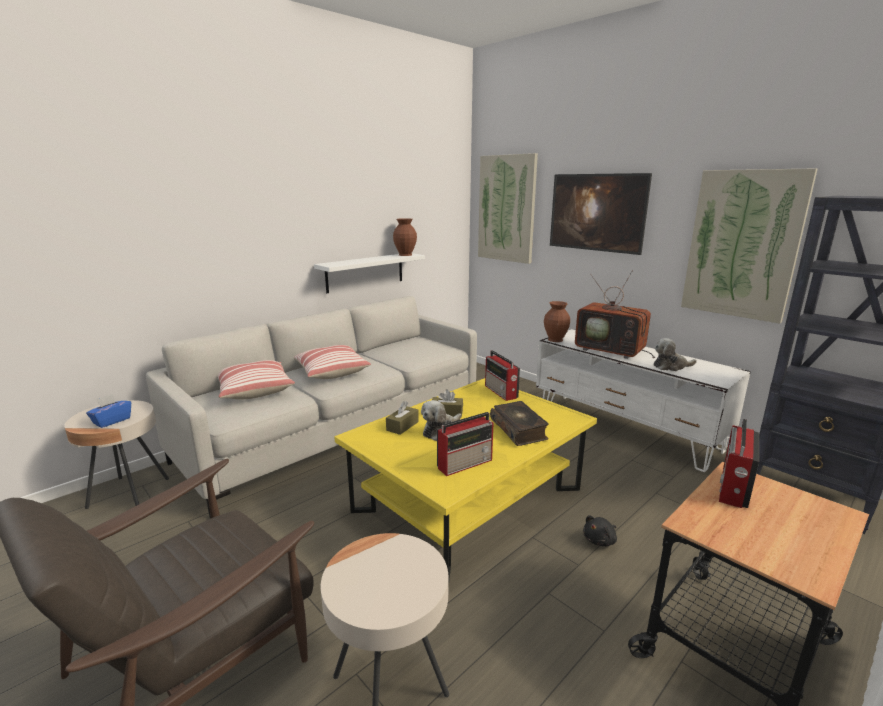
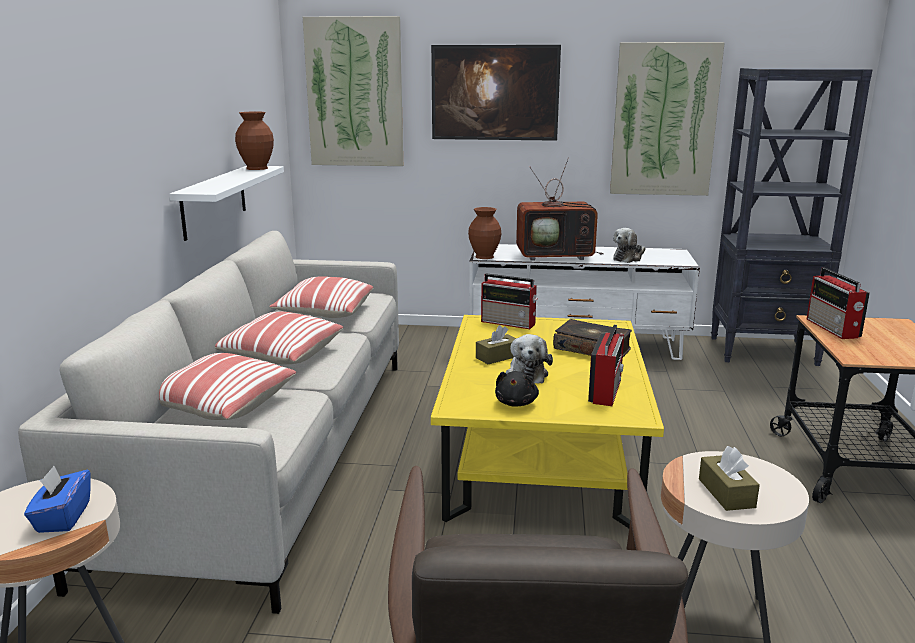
camera: 40 degrees left, 0 degrees up
(401, 354) = (324, 313): none -> pillow
(402, 426) = (481, 382): brown tissue box -> brown tissue box (726, 493)
(600, 540) = (689, 440): black plush toy -> black plush toy (516, 403)

